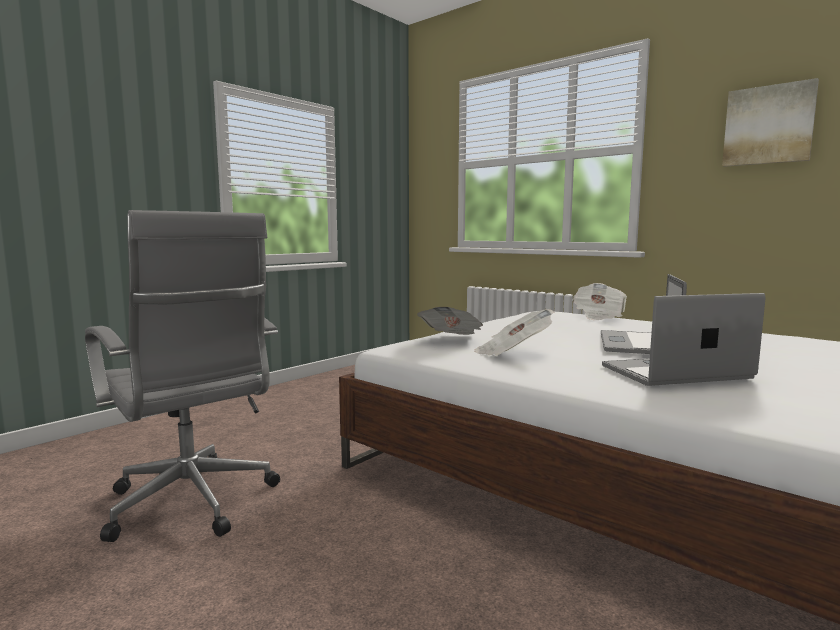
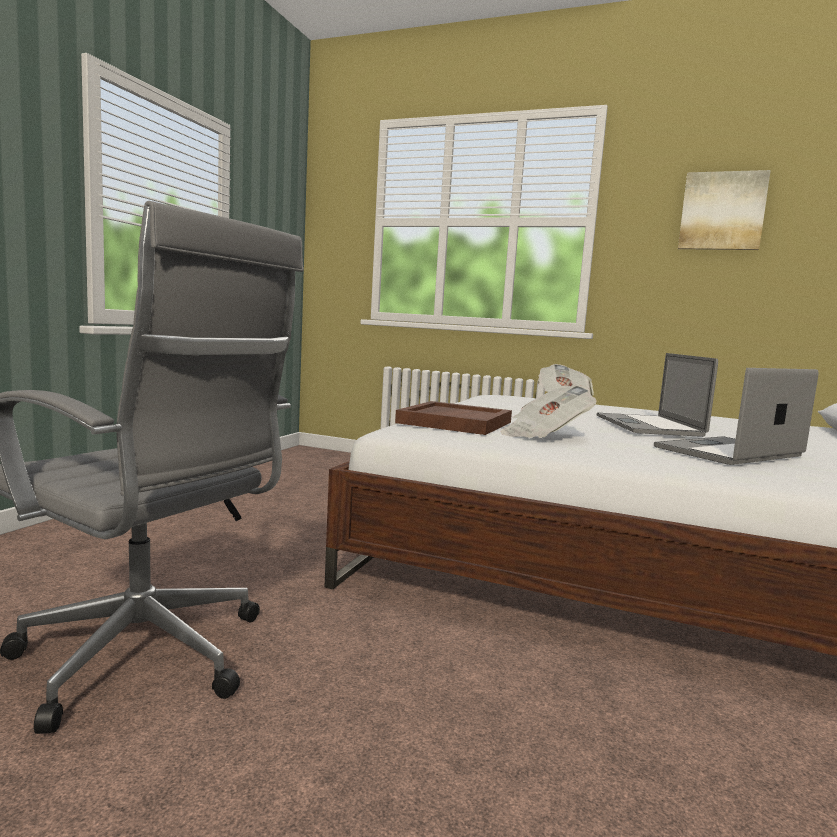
camera: 20 degrees left, 0 degrees up
(451, 340) = (454, 422): newspaper -> brown tray

